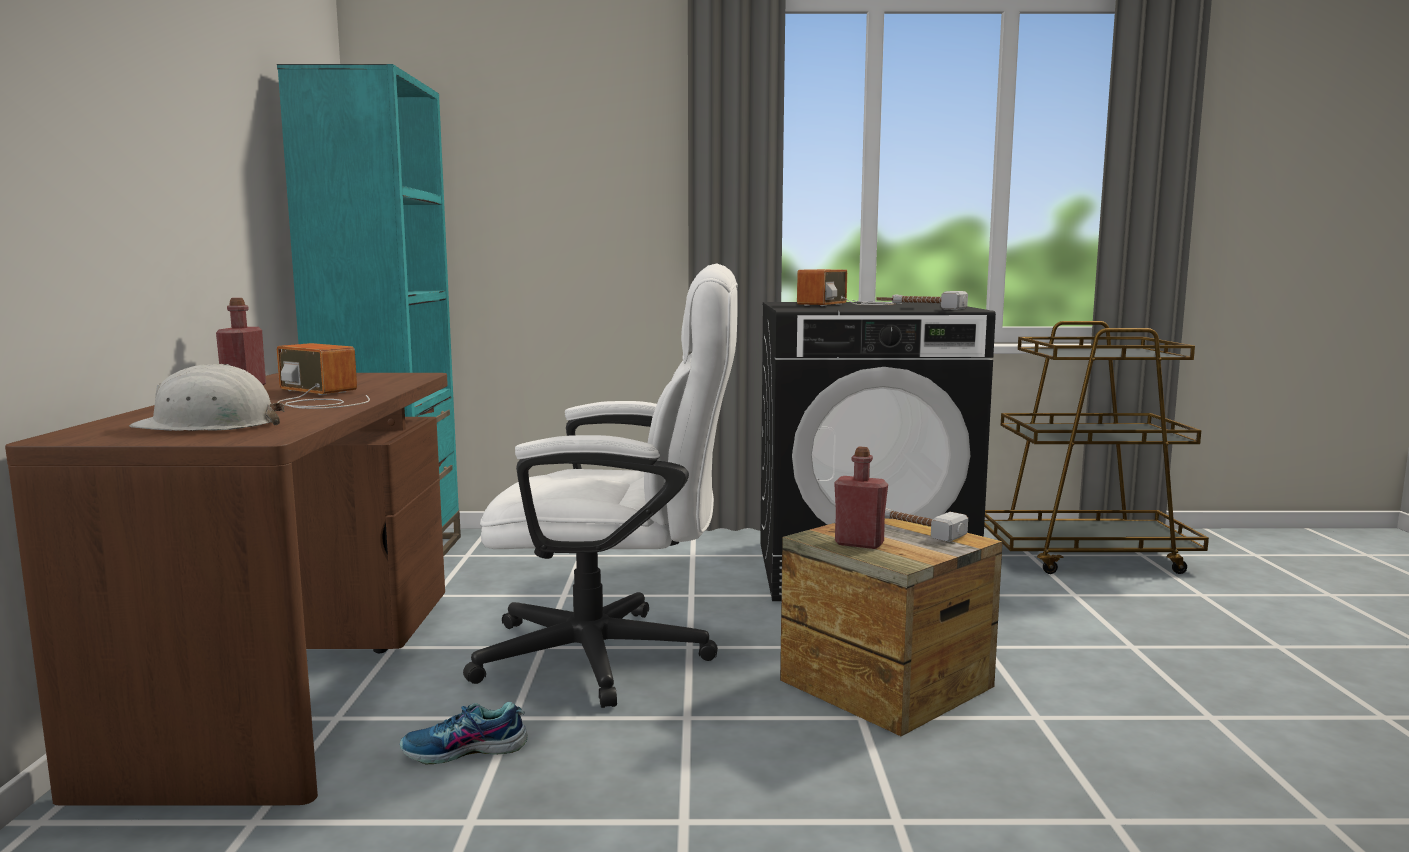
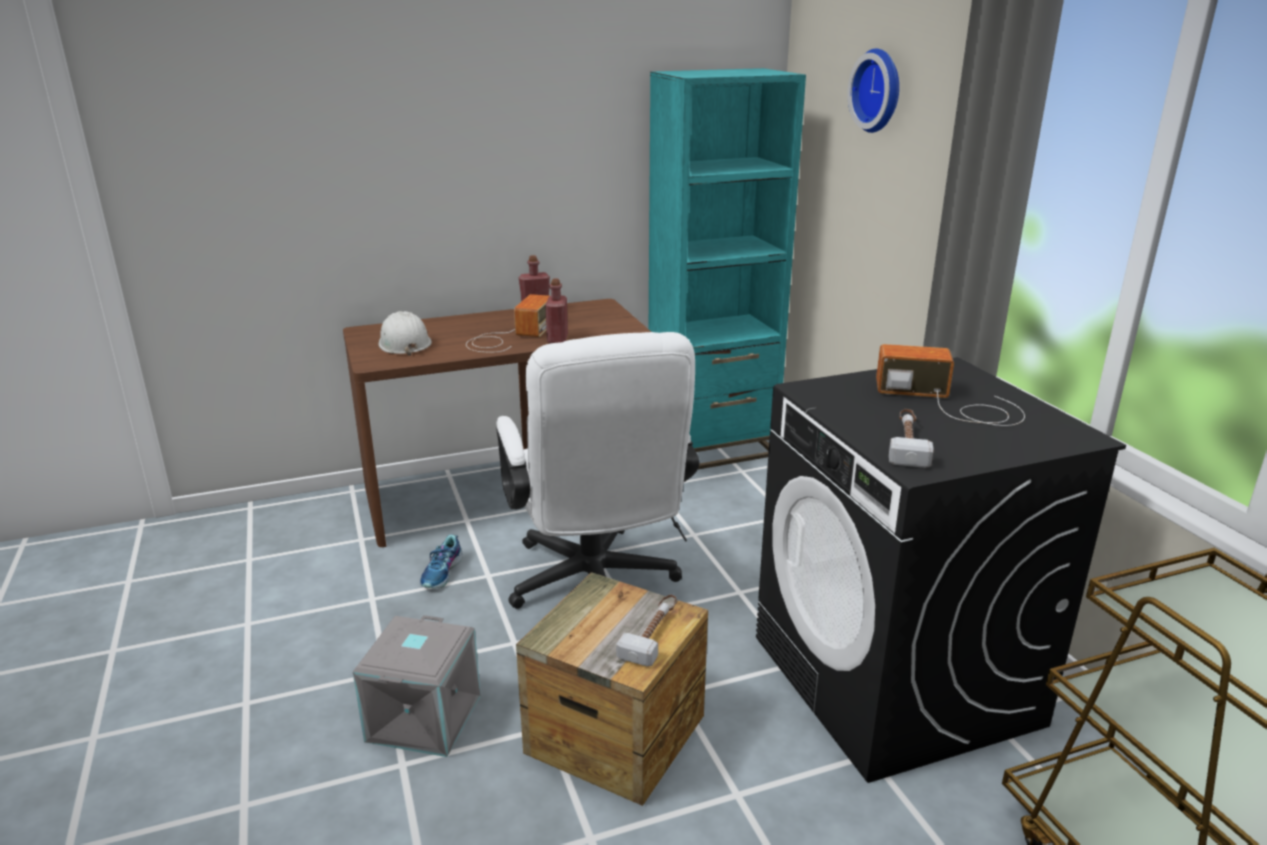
camera: 70 degrees right, 15 degrees up
(465, 751) = (442, 572): shoe -> shoe turned 135 degrees counterclockwise
(536, 109) = (879, 90): none -> wall clock
(811, 795) = (425, 719): none -> grey storage box
(859, 543) = (589, 611): red bottle -> red bottle (557, 339)

